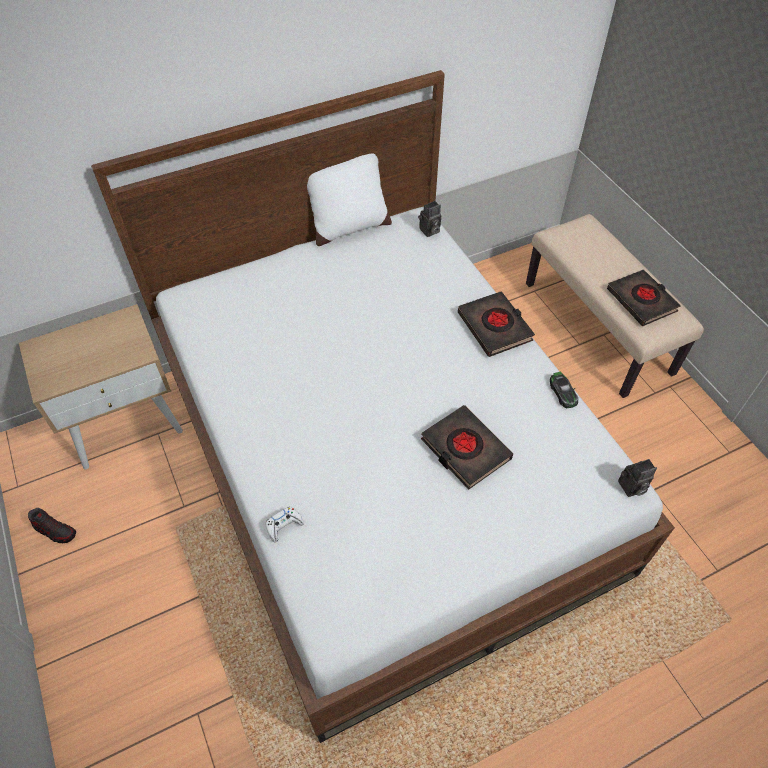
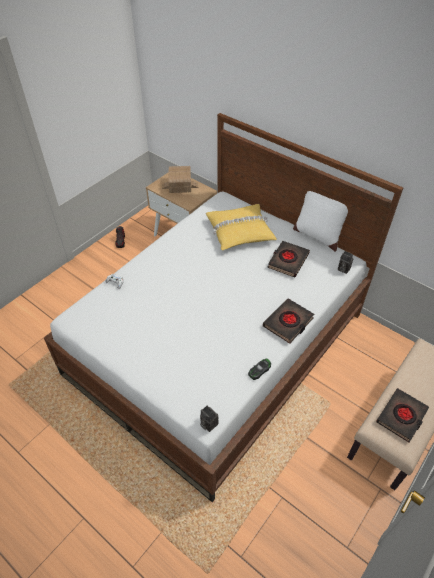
camera: 65 degrees right, 5 degrees down
(78, 349) = (180, 185): none -> toy house
(279, 307) = (240, 232): none -> yellow pillow
(465, 449) = (192, 336): black book -> black book (288, 261)

